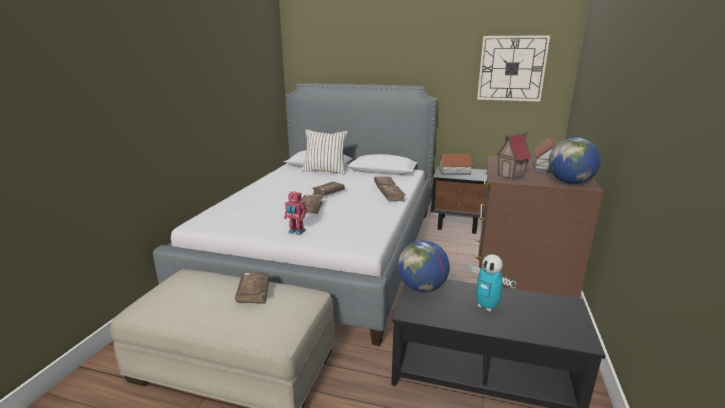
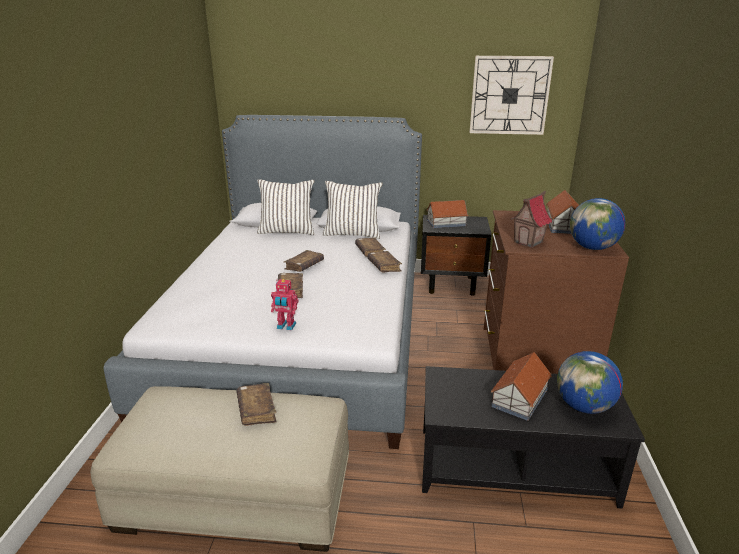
camera: 10 degrees left, 5 degrees up
(375, 175) = (352, 234): none -> white pillow
(422, 288) = (446, 382): globe -> globe (584, 406)
(487, 306) = (520, 397): toy robot -> toy house

